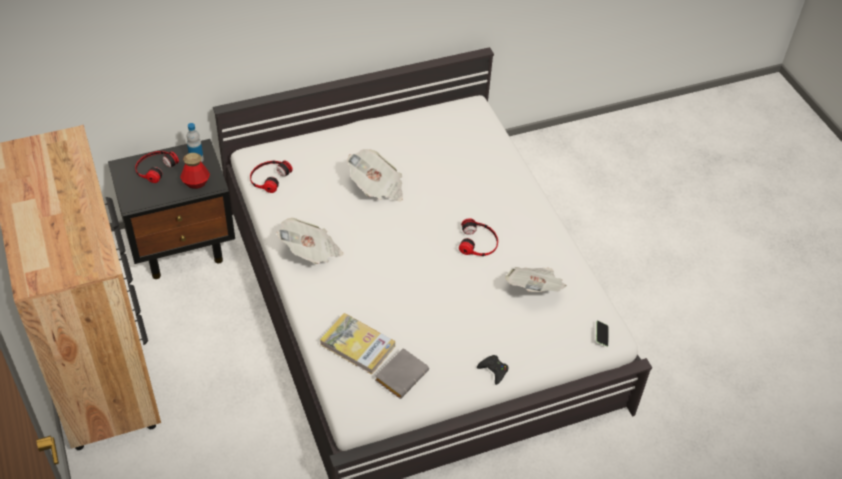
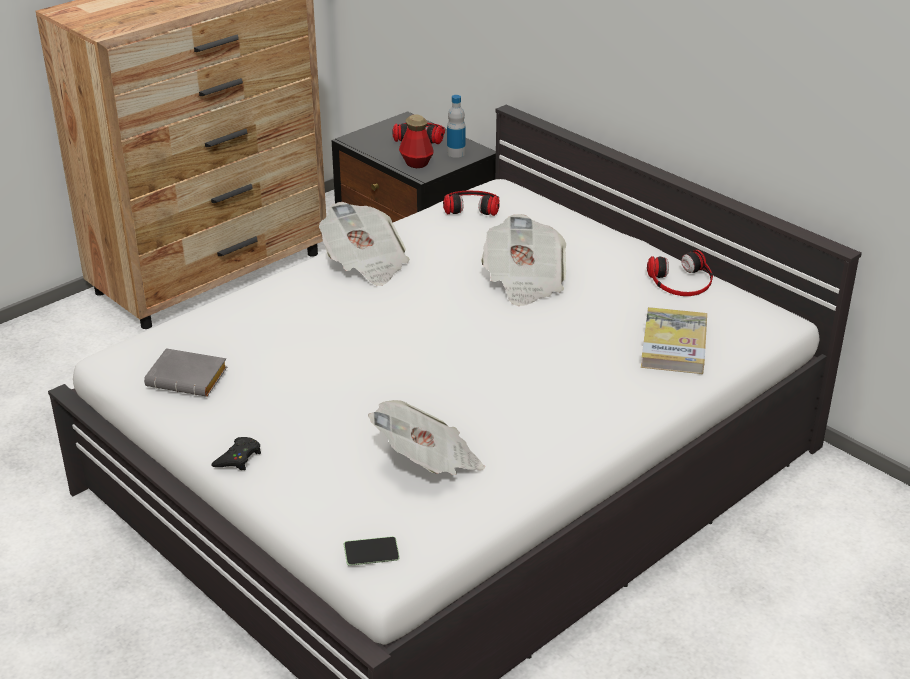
camera: 70 degrees right, 15 degrees down
(357, 345) = (223, 333): book -> book (674, 345)
(478, 242) = (487, 388): headphones -> headphones (681, 281)

